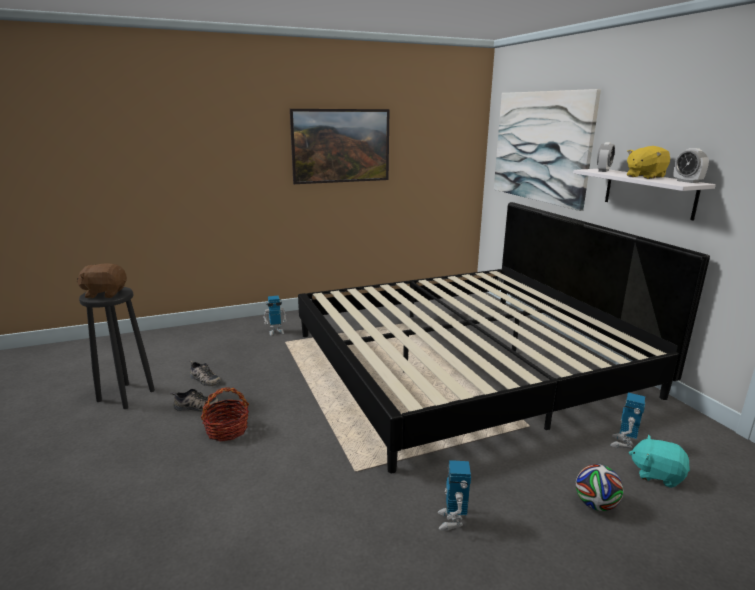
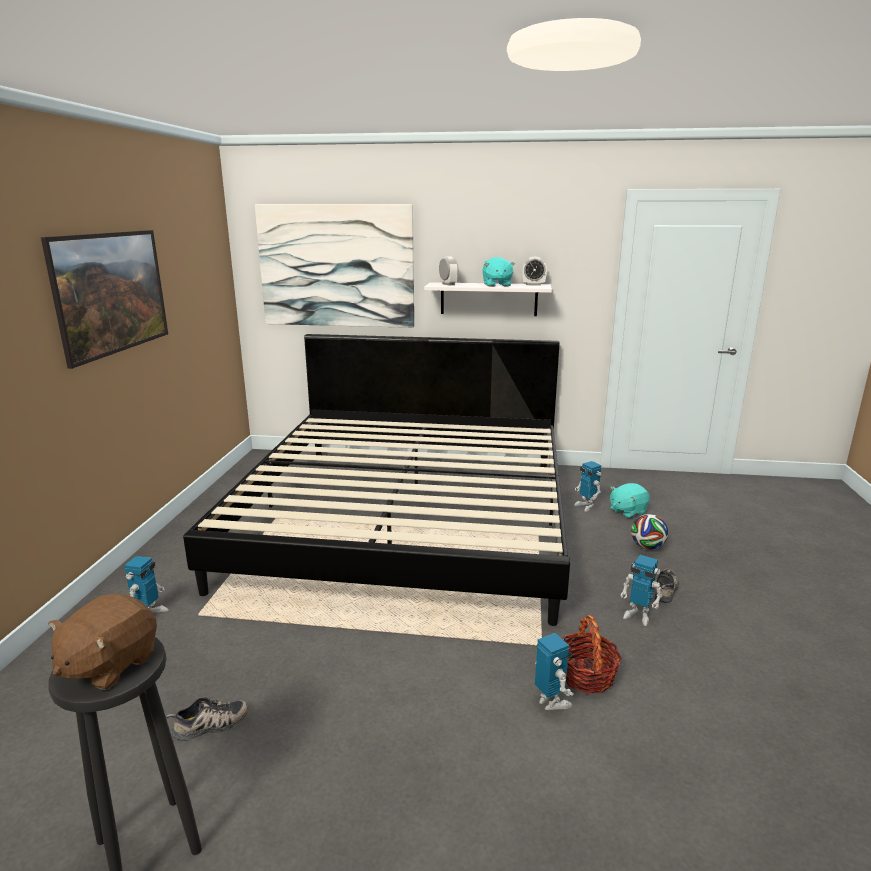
camera: 60 degrees left, 0 degrees up
(195, 407) = (287, 751): shoe -> shoe (666, 590)
(227, 430) = (382, 728): basket -> basket (586, 675)
(291, 493) = (551, 702): none -> toy robot
(645, 177) = (496, 285): yellow plush toy -> turquoise plush toy

